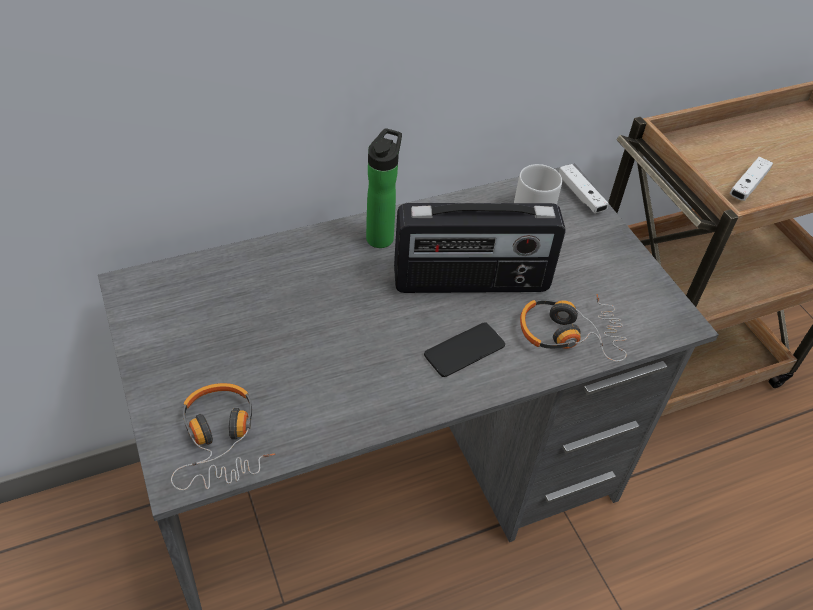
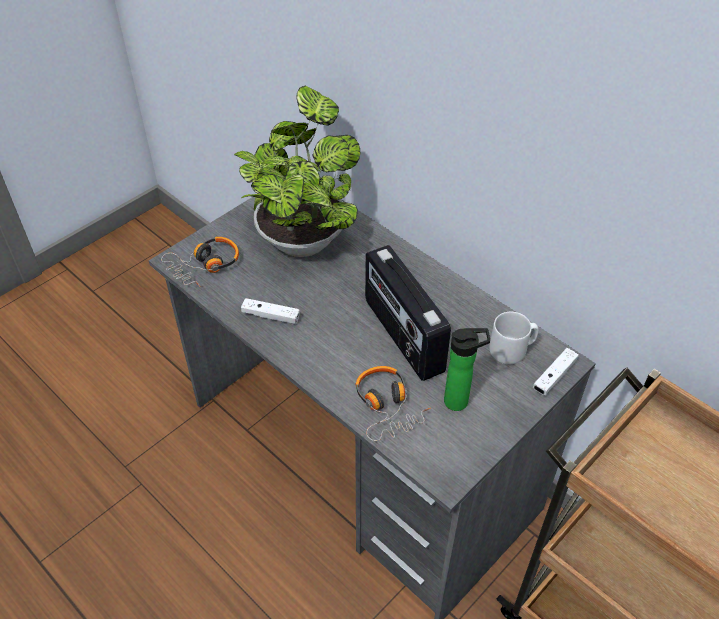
camera: 70 degrees right, 0 degrees up
(241, 311) = (303, 236): none -> potted plant
(381, 236) = (415, 274): bottle -> bottle (460, 401)
(464, 350) = (335, 351): phone -> none
(748, 185) = (651, 489): white game controller -> white game controller (271, 316)

